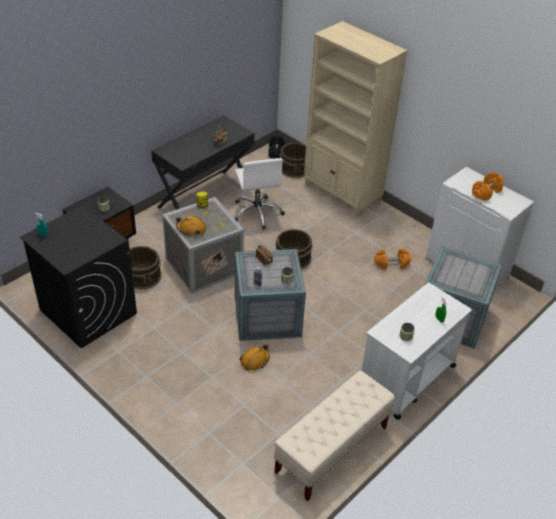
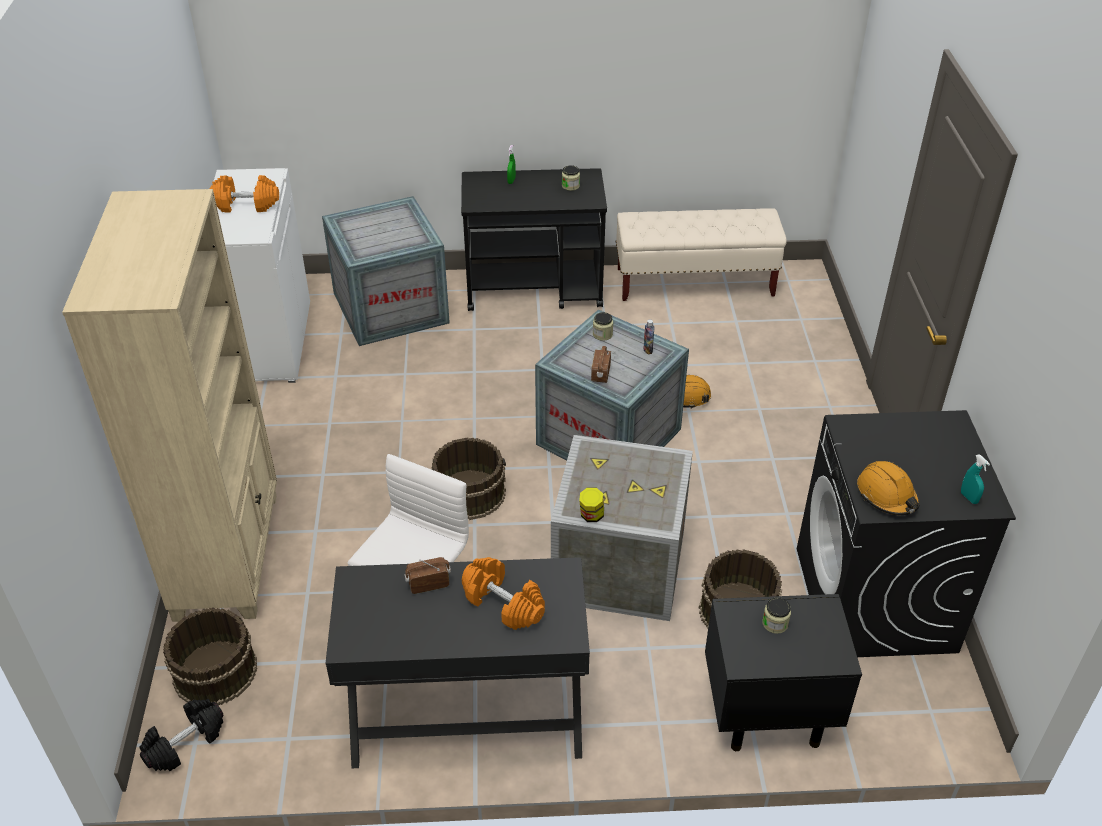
camera: 135 degrees left, 0 degrees up
(191, 229) = (656, 481): orange hard hat -> orange hard hat (887, 495)
(391, 264) = (351, 402): orange dumbbell -> orange dumbbell (504, 604)
(406, 378) = (535, 289): white cart -> black cart

